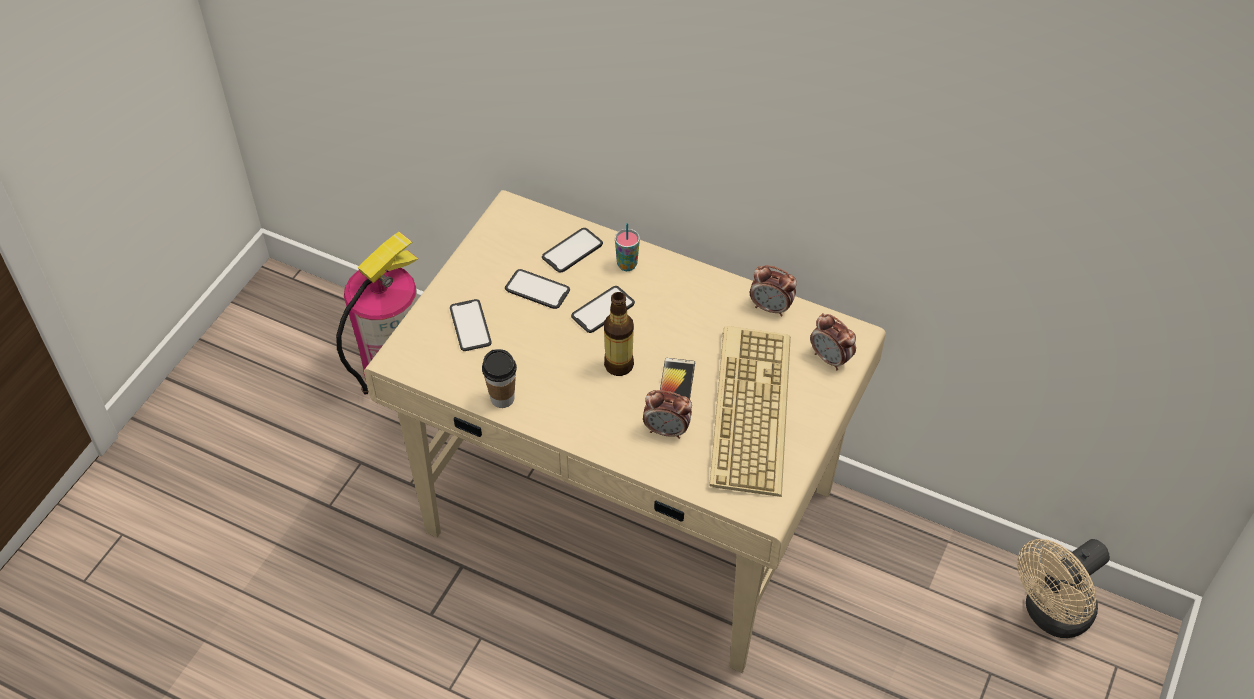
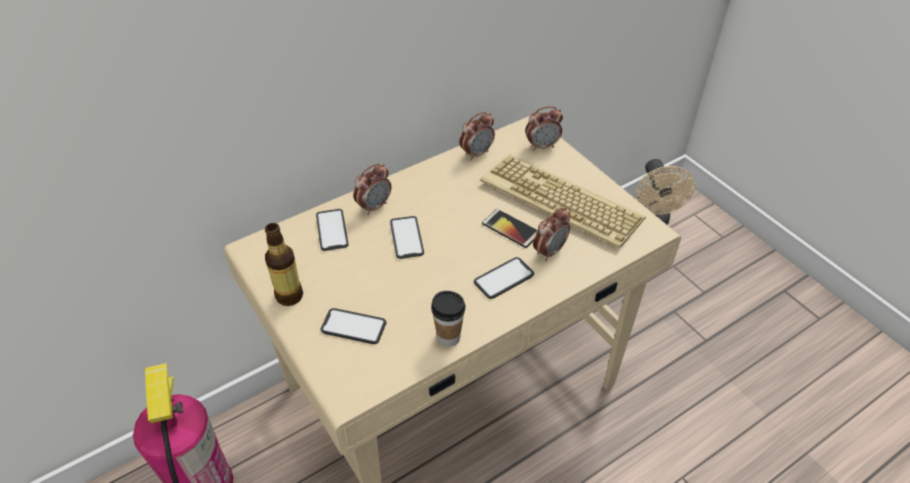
camera: 60 degrees left, 5 degrees down
(537, 290) = (352, 267): phone -> phone (503, 278)
(618, 365) = (467, 251): bottle -> bottle (289, 296)
(627, 265) = (374, 206): cup -> alarm clock

